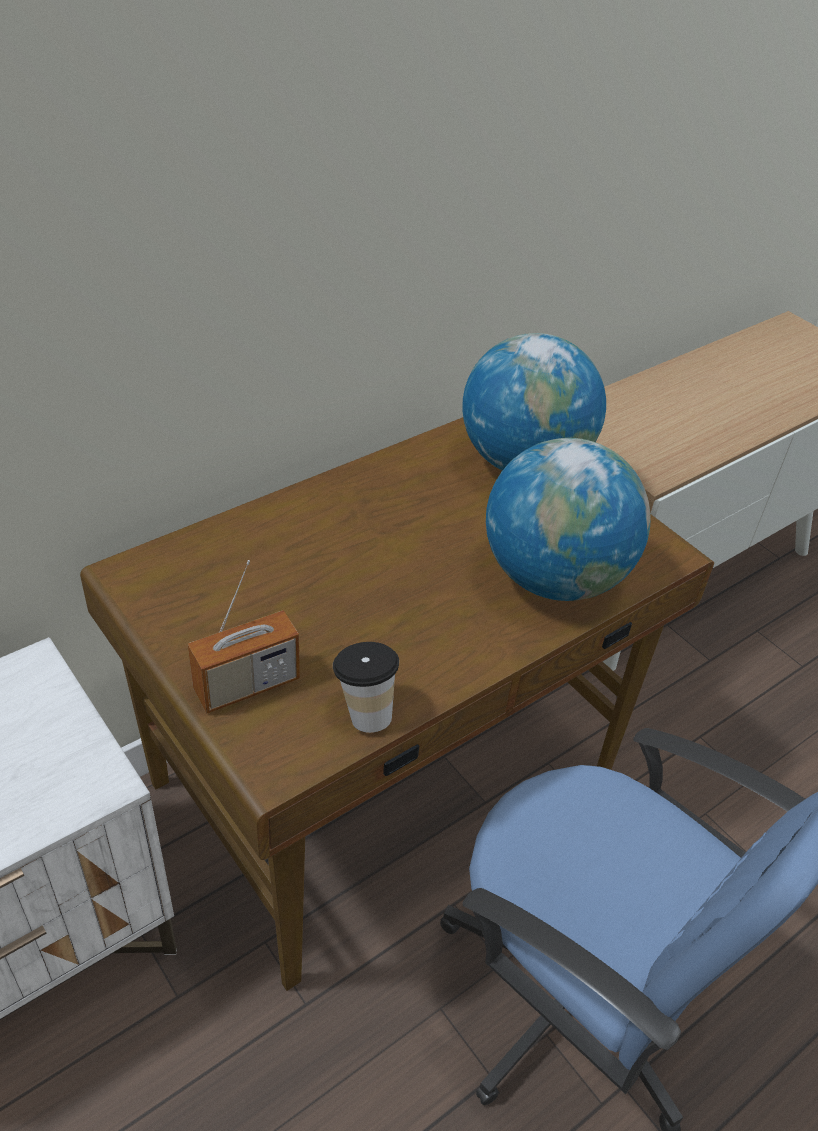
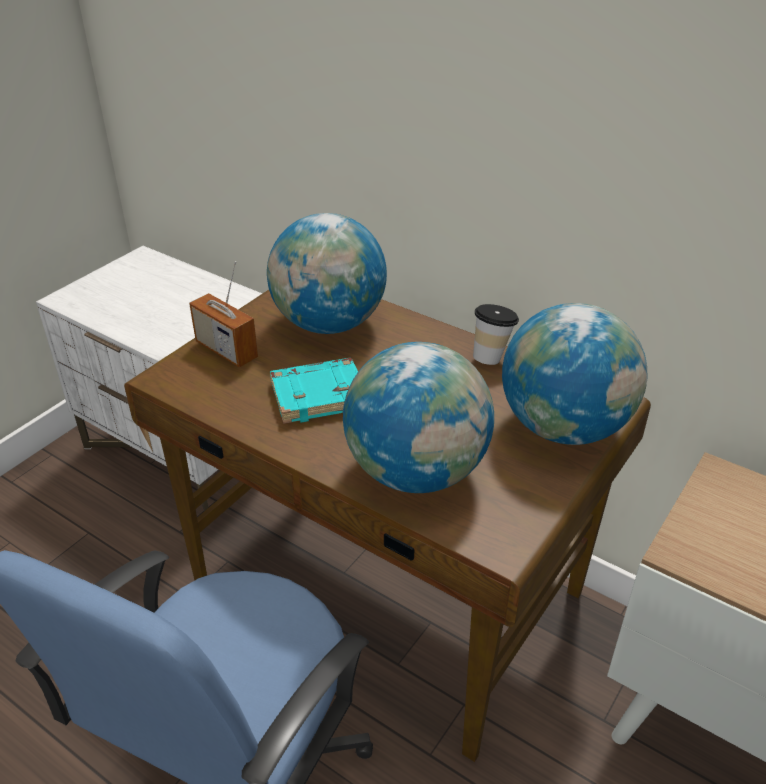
camera: 75 degrees right, 5 degrees down
(246, 572) = (329, 324): none -> globe
(364, 712) = (221, 402): cup -> cup (491, 356)
(392, 617) = (319, 395): none -> turquoise book

